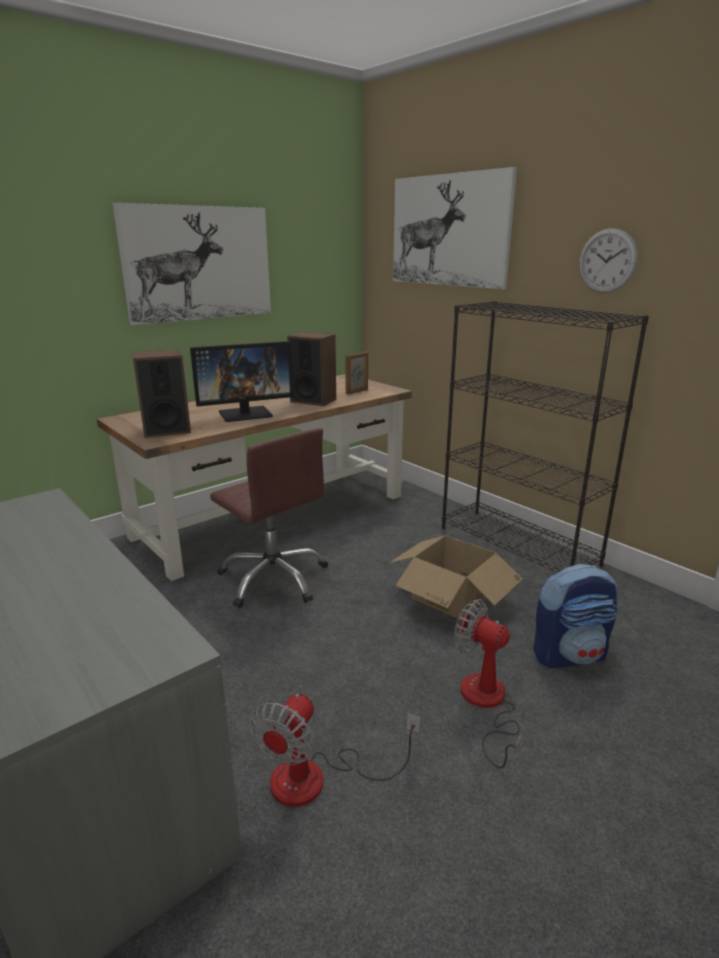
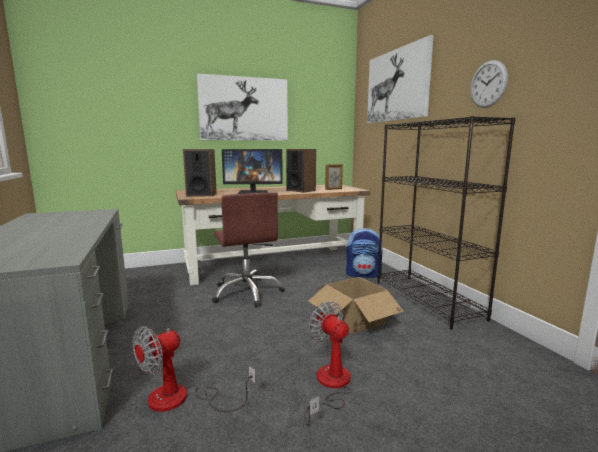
camera: 20 degrees right, 10 degrees down
(569, 655) = (420, 370): backpack -> backpack (363, 274)

